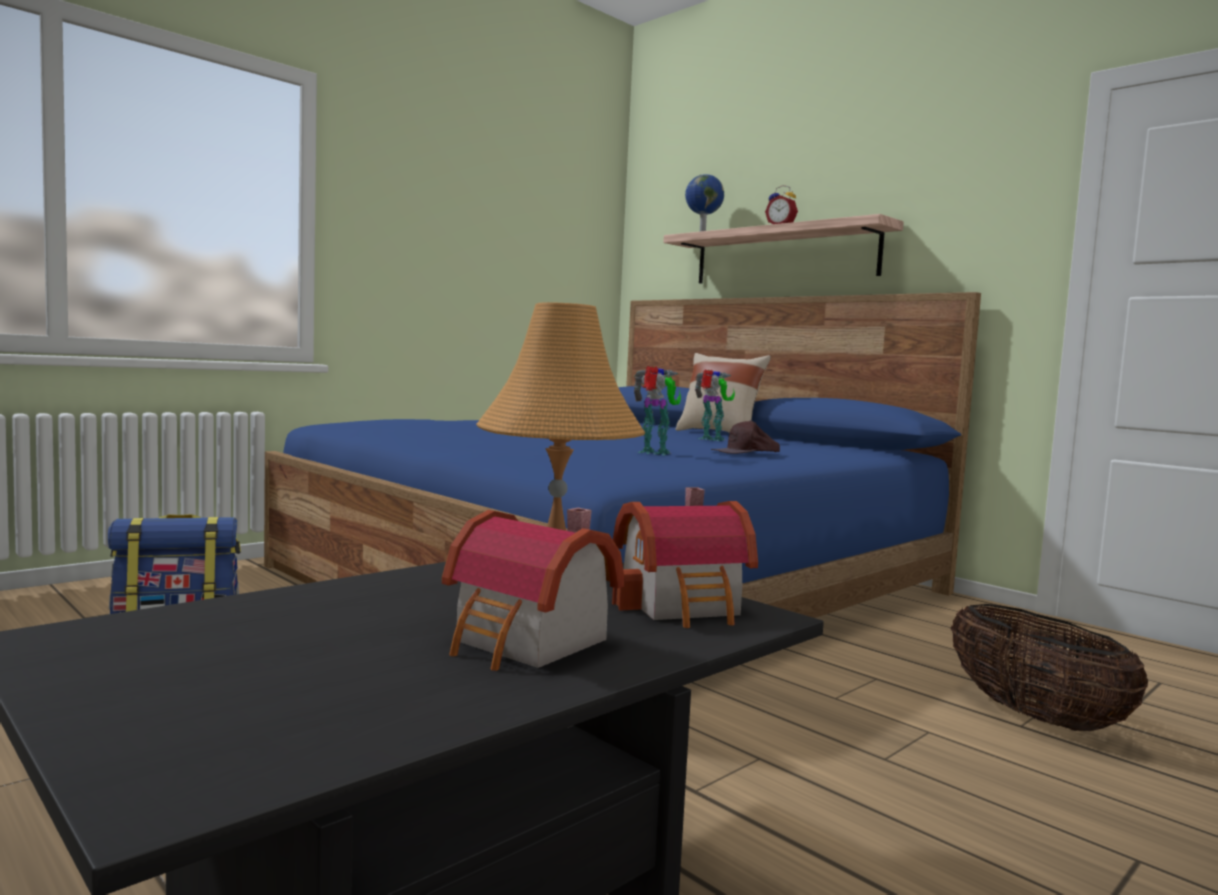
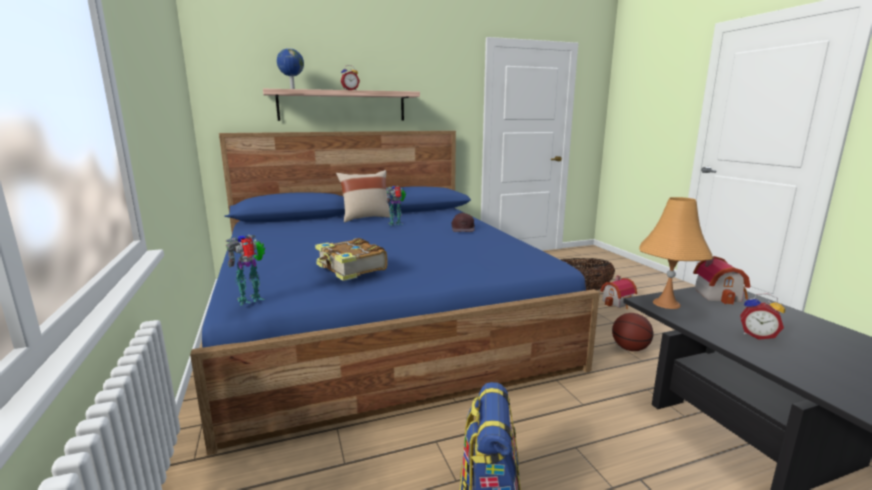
camera: 65 degrees left, 10 degrees up
(410, 608) = (757, 335): none -> alarm clock
(432, 424) = (351, 269): none -> book
(528, 643) = (786, 322): toy house -> toy house (619, 302)
(655, 453) = (467, 242): toy robot -> toy robot (252, 300)
(746, 777) = (630, 348): none -> basketball

